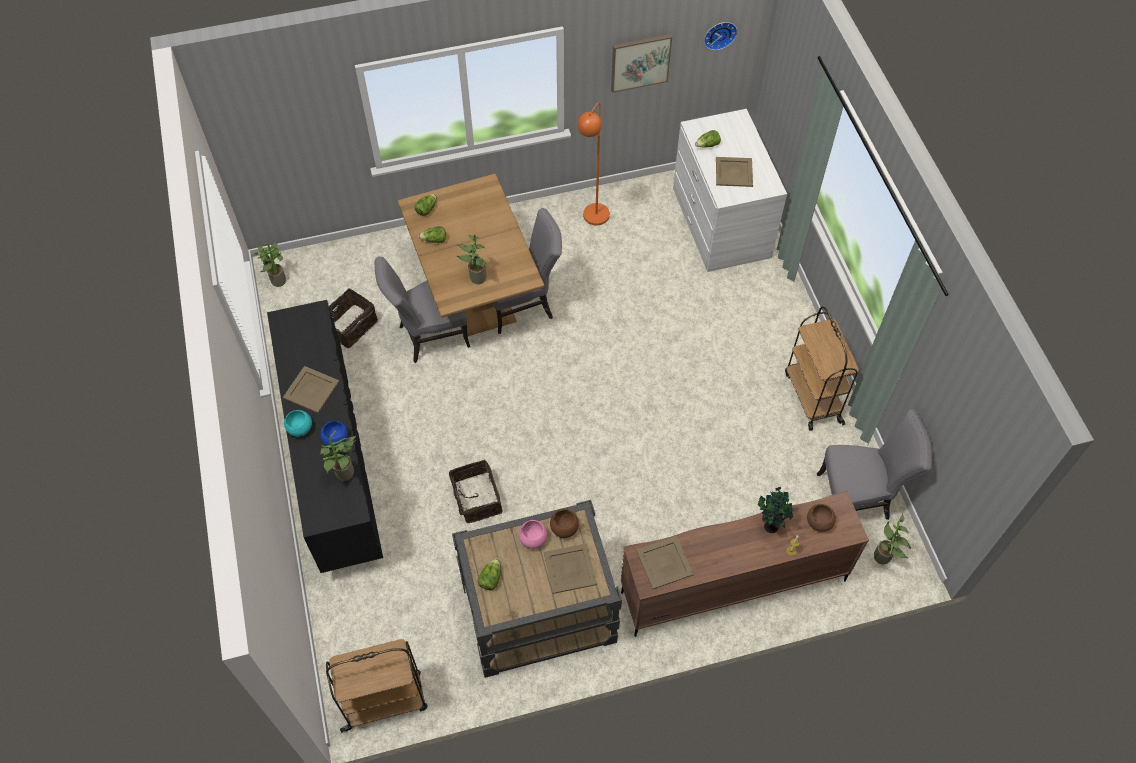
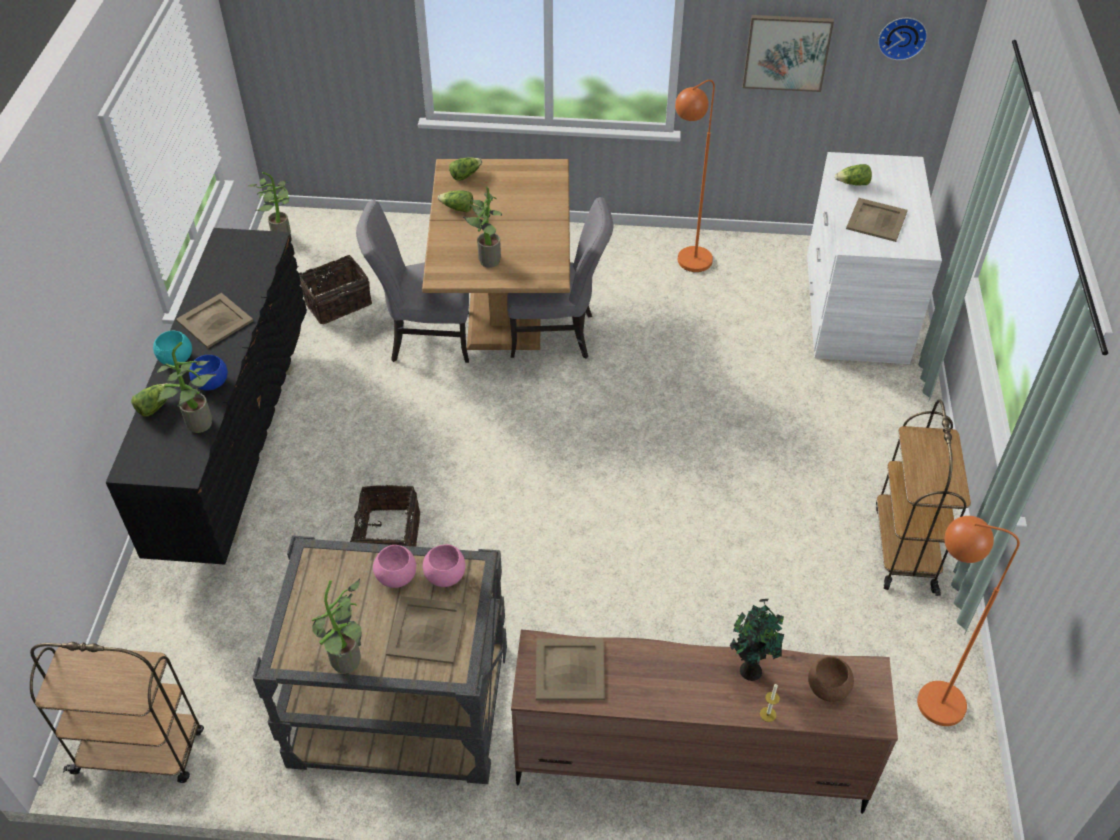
camera: 20 degrees right, 10 degrees down
(490, 578) = (312, 608): lettuce -> lettuce (154, 406)
(564, 527) = (446, 575): brown bowl -> pink bowl
(858, 497) = (925, 701): grey chair -> orange floor lamp
(884, 558) = (937, 799): potted plant -> potted plant (349, 664)

